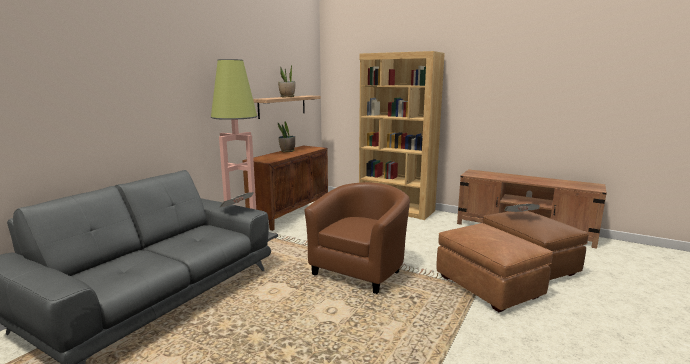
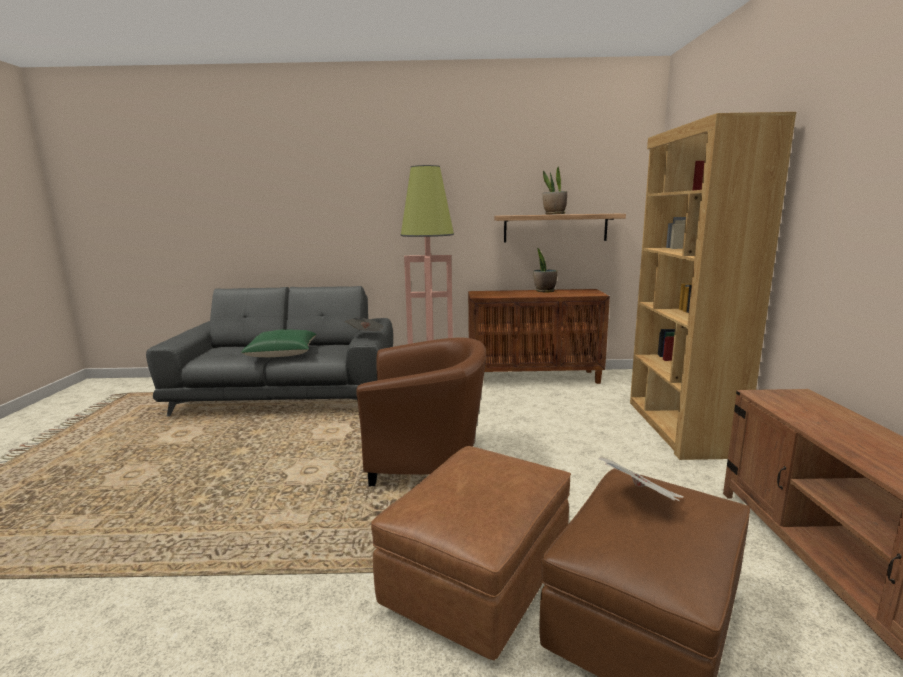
camera: 60 degrees right, 0 degrees up
(176, 250) = (282, 353): none -> green pillow

